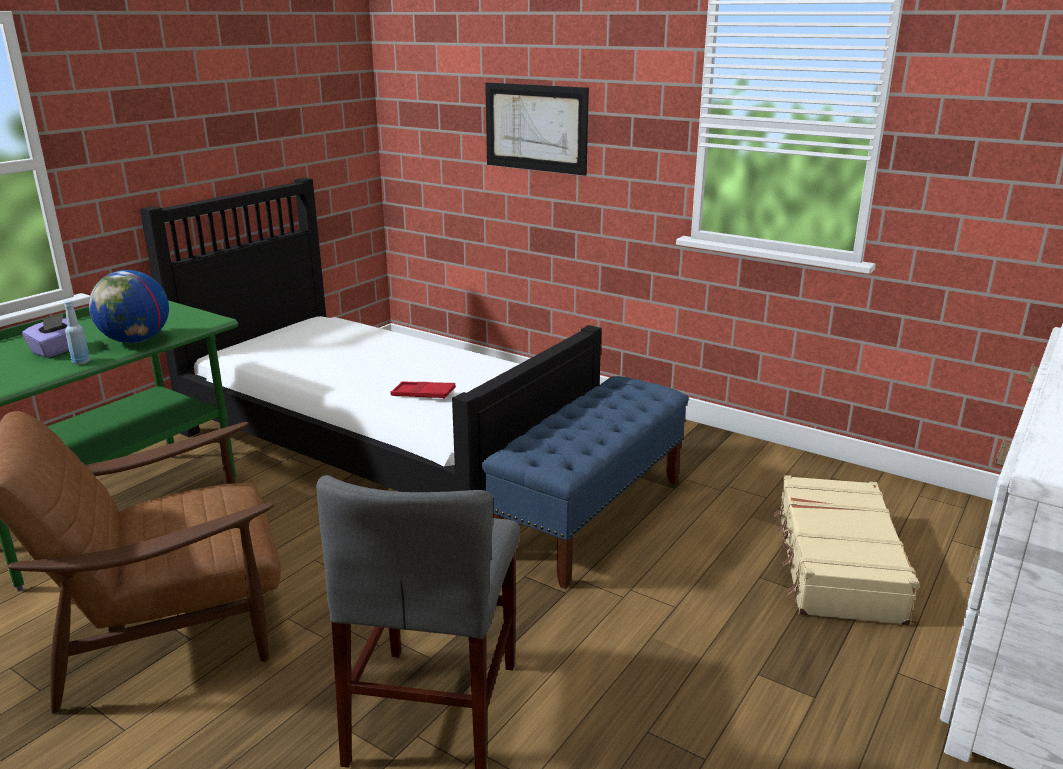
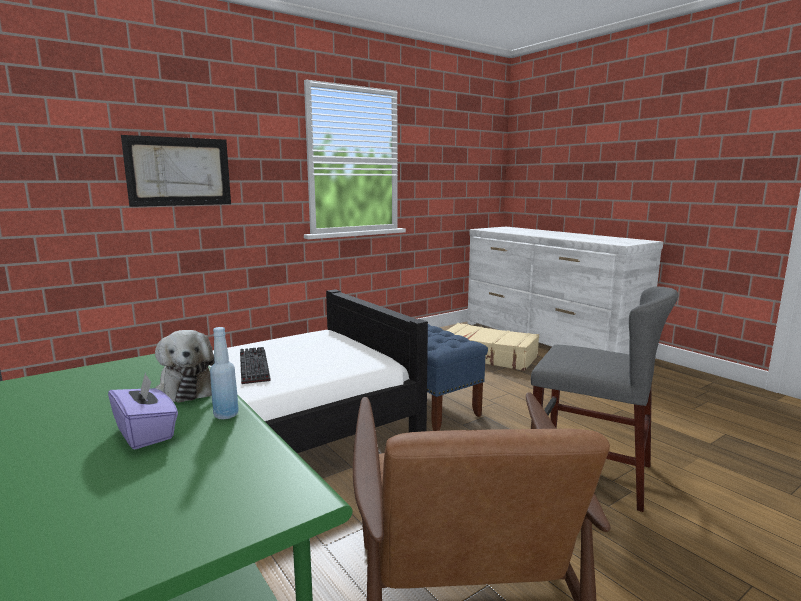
camera: 70 degrees left, 10 degrees down
(136, 340) = (186, 388): globe -> plush toy
(399, 372) = (252, 366): none -> keyboard
(423, 394) = (310, 363): red tray -> none

